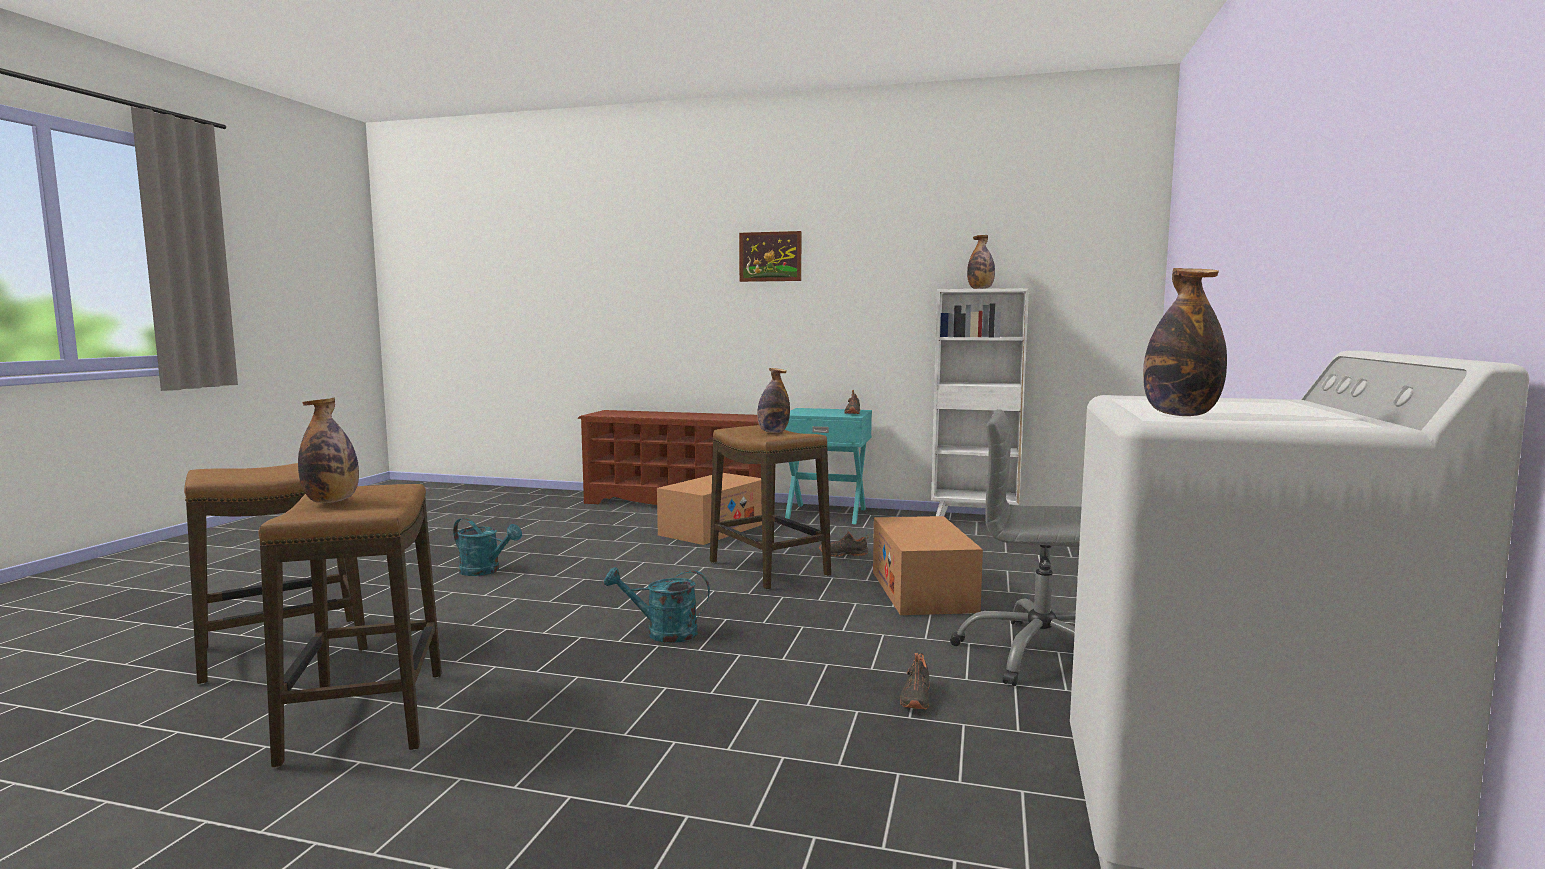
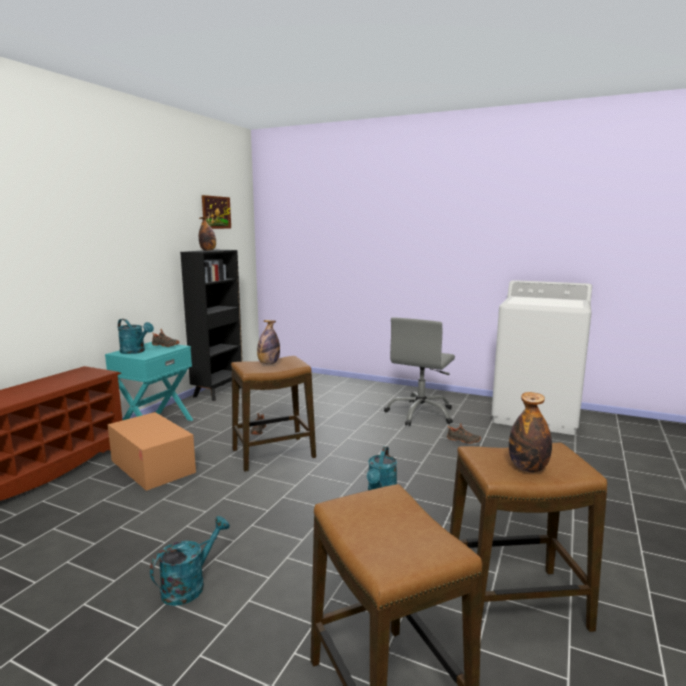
camera: 80 degrees left, 5 degrees up
(770, 256) = (64, 226): picture -> picture (216, 212)
(812, 411) = (135, 352): none -> turquoise watering can
(922, 591) = (336, 421): cardboard box -> none
(974, 520) = (218, 392): white bookcase -> black bookcase
(1180, 414) = (567, 305): bottle -> none

